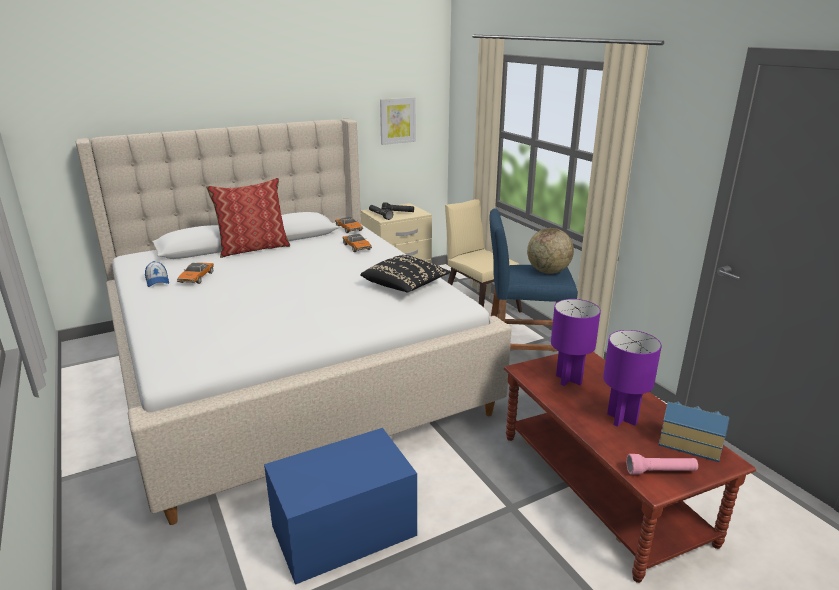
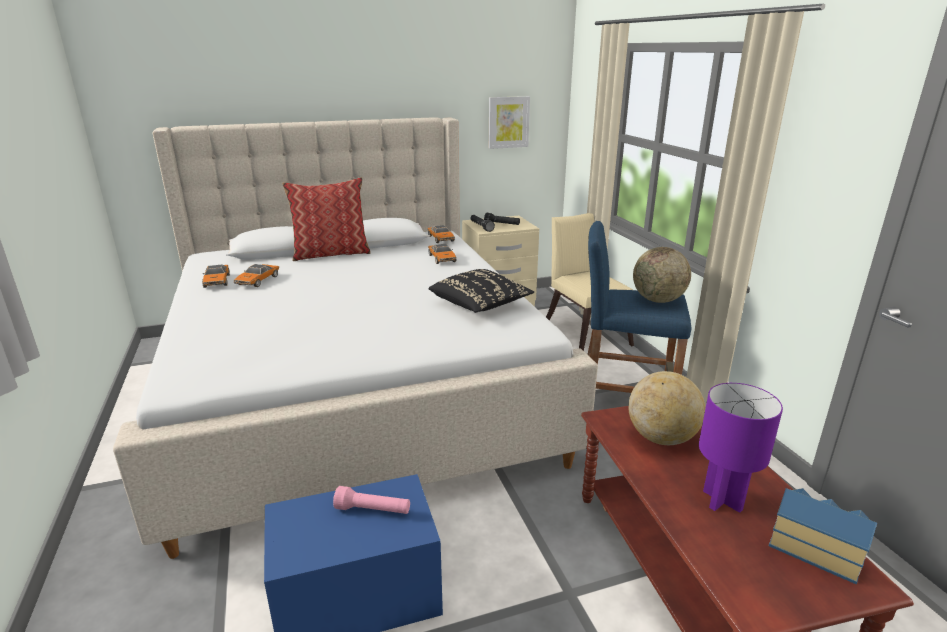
camera: 10 degrees right, 0 degrees up
(157, 281) = (217, 281): cap -> toy car
(569, 379) = (661, 438): purple table lamp -> globe
(660, 472) = (765, 588): pink flashlight -> pink flashlight (373, 510)

